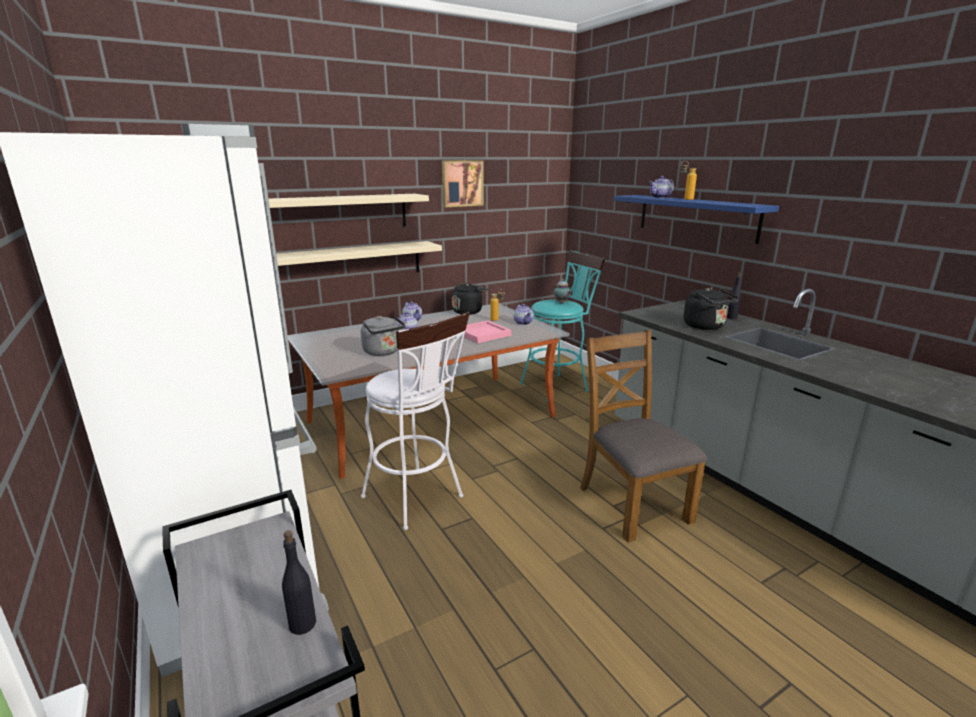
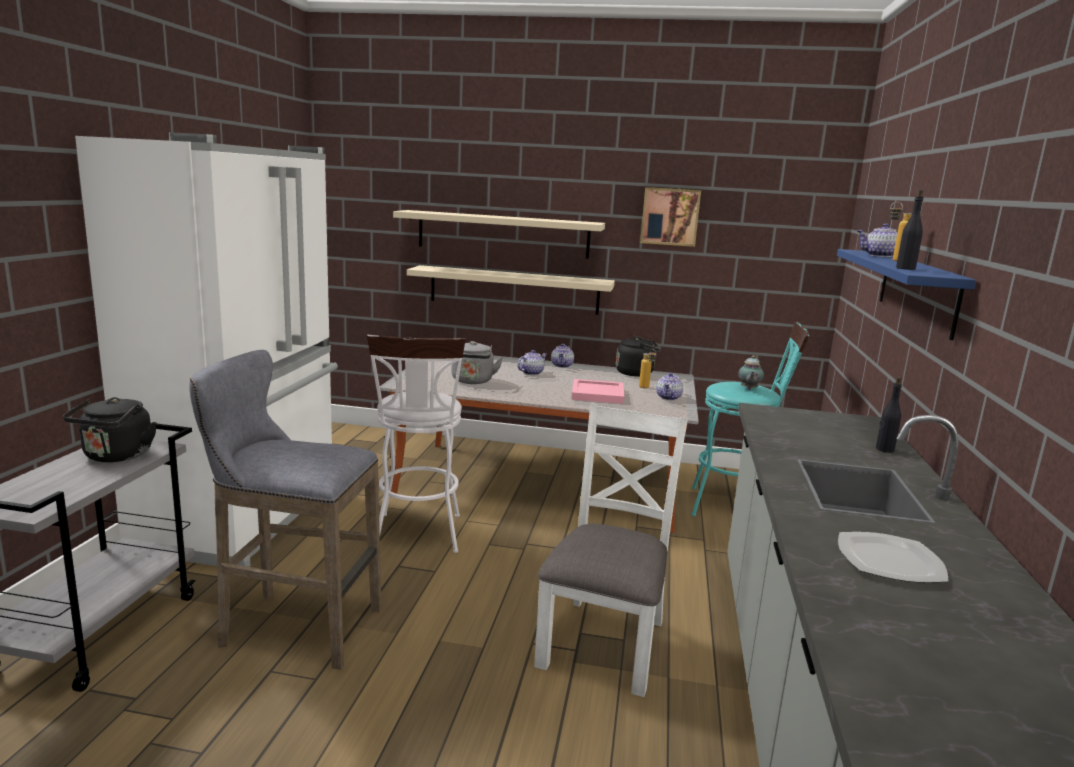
camera: 40 degrees right, 5 degrees down
(303, 624) = (73, 491): black bottle -> black bottle (905, 268)
(451, 625) = (294, 627): none -> grey stool
(632, 503) = (604, 642): brown chair -> white chair
(706, 326) = (807, 445): black kettle -> black kettle (116, 456)
(877, 374) = (888, 561): none -> plate

